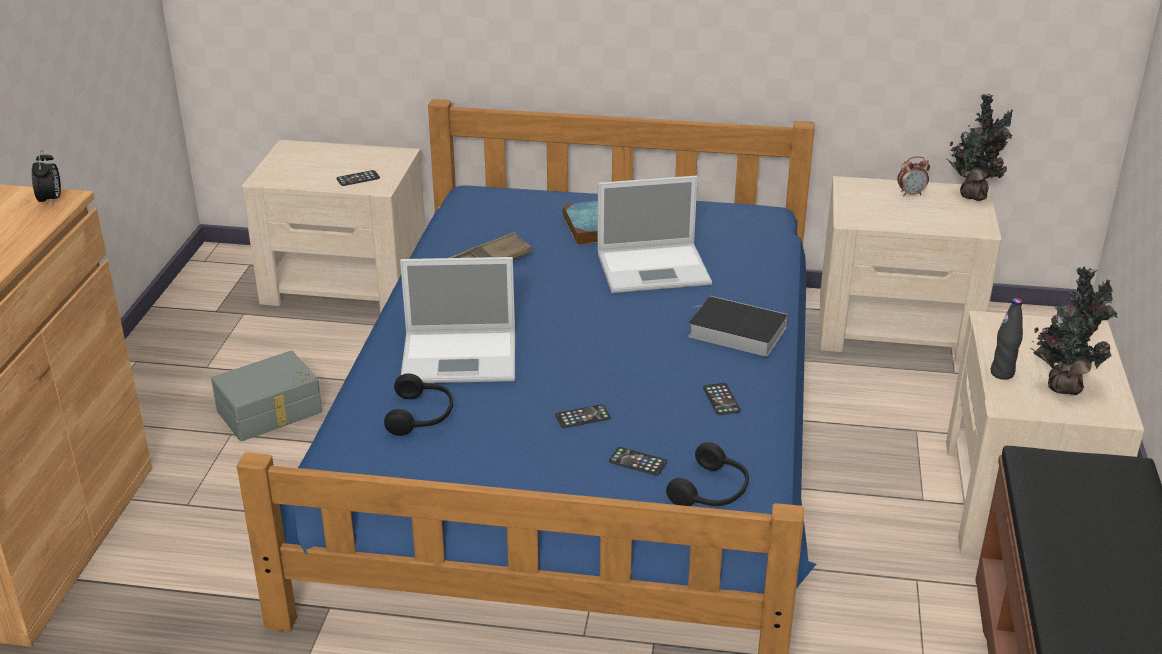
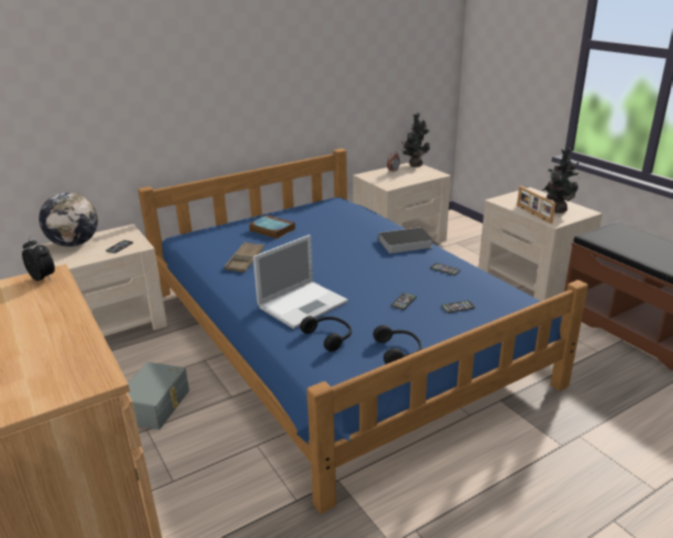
camera: 40 degrees left, 5 degrees down
(321, 154) = (74, 244): none -> globe
(655, 268) = (329, 234): laptop -> none
(712, 491) = (504, 303): black headphones -> black headphones (399, 351)
(1002, 373) = (533, 214): black bottle -> picture frame

